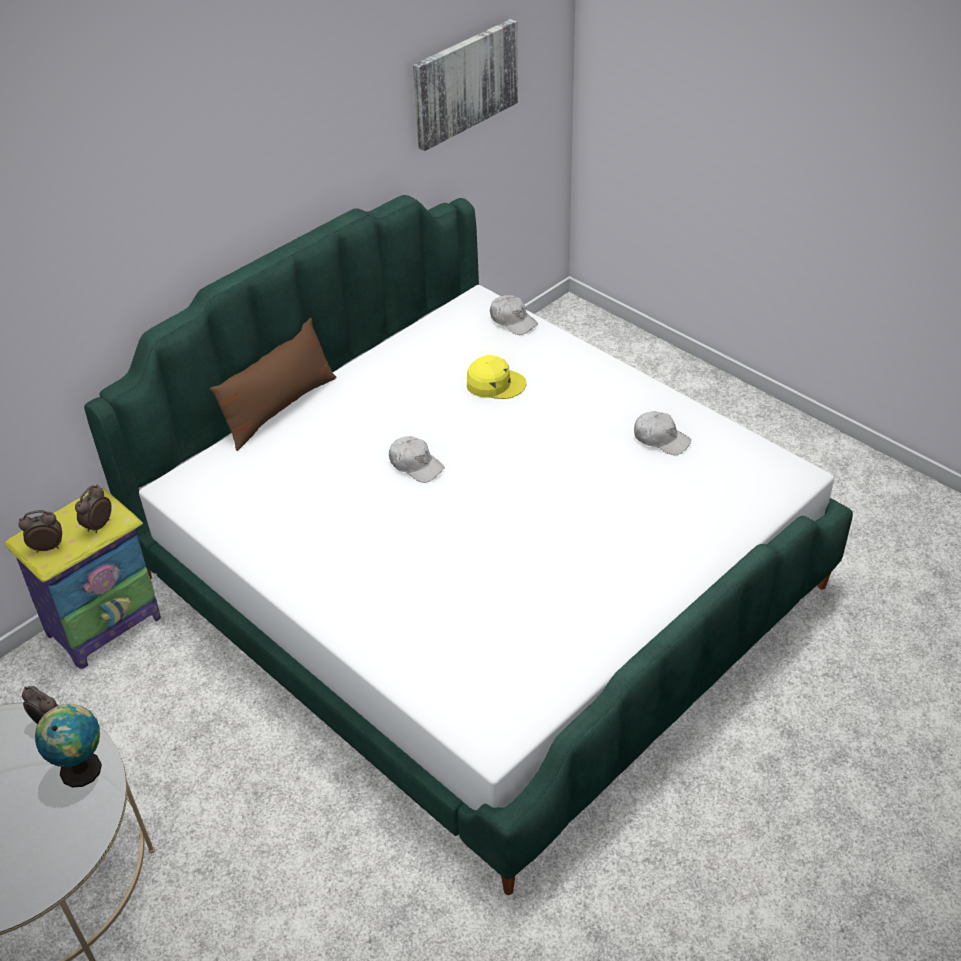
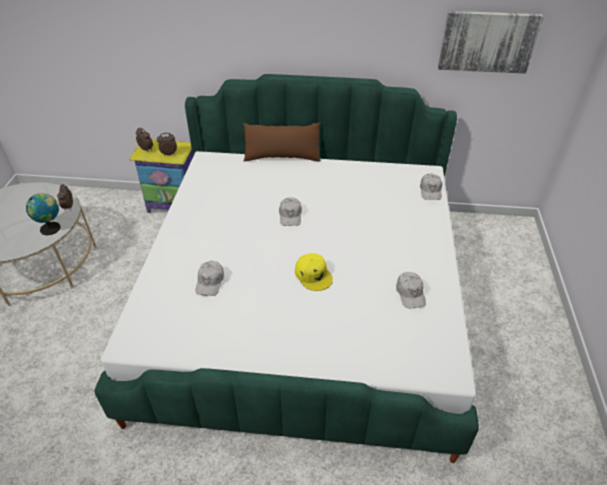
camera: 50 degrees right, 0 degrees up
(460, 605) = (210, 282): none -> white cap
(495, 383) = (377, 210): yellow cap -> yellow cap (313, 275)

